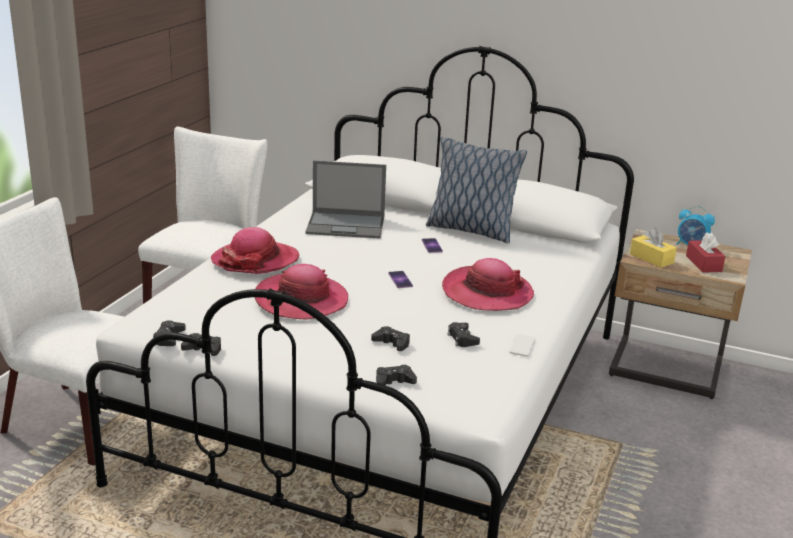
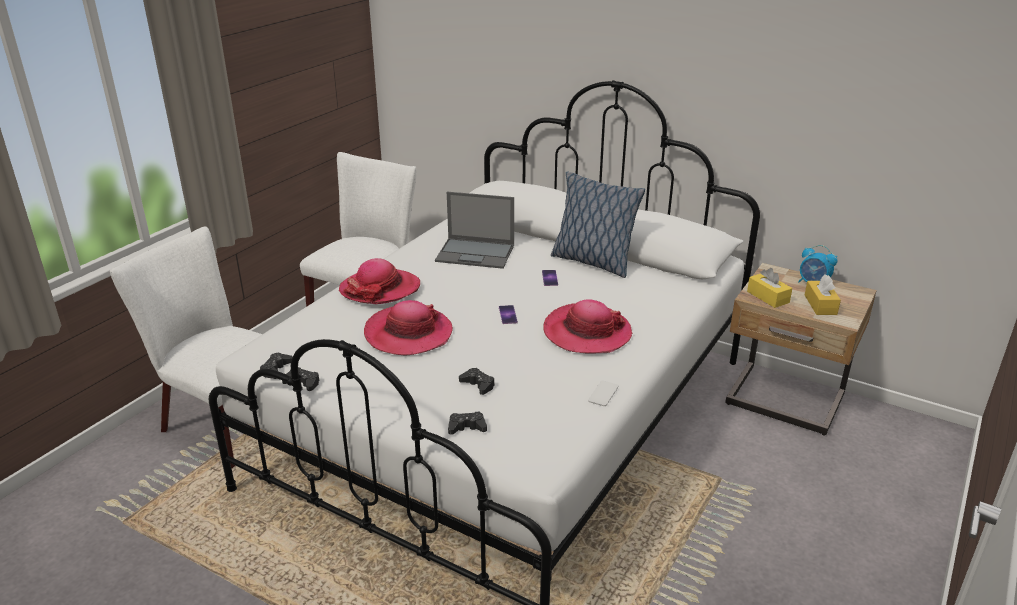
camera: 10 degrees right, 5 degrees up
(462, 339) = (547, 383): black game controller -> none
(703, 264) = (820, 305): red tissue box -> yellow tissue box

